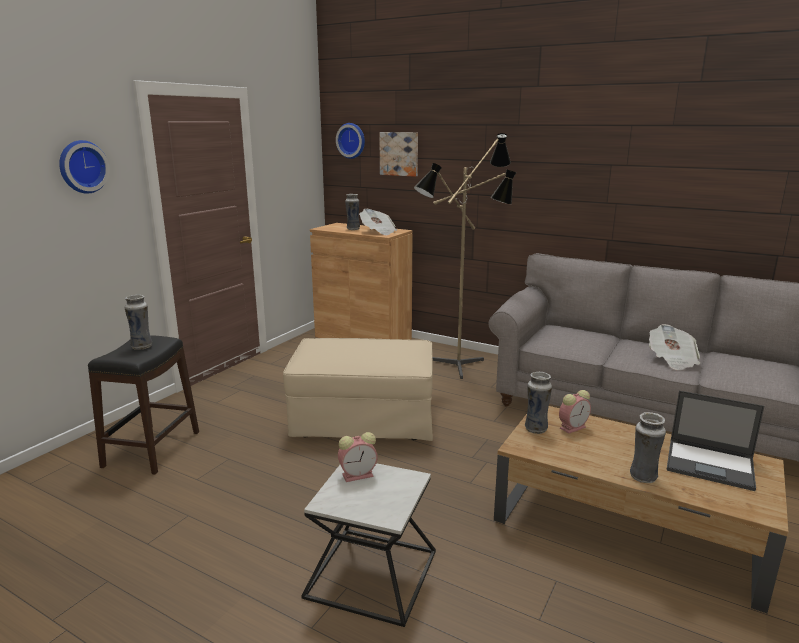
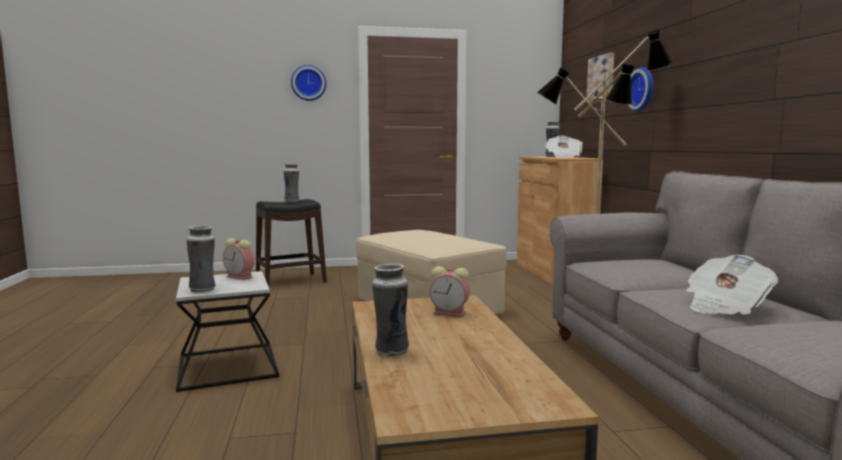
camera: 50 degrees right, 10 degrees down
(352, 140) = (575, 74): wall clock -> wall clock (643, 89)
(536, 428) = (418, 303): vase -> vase (203, 290)
(711, 465) = (486, 376): laptop -> none

